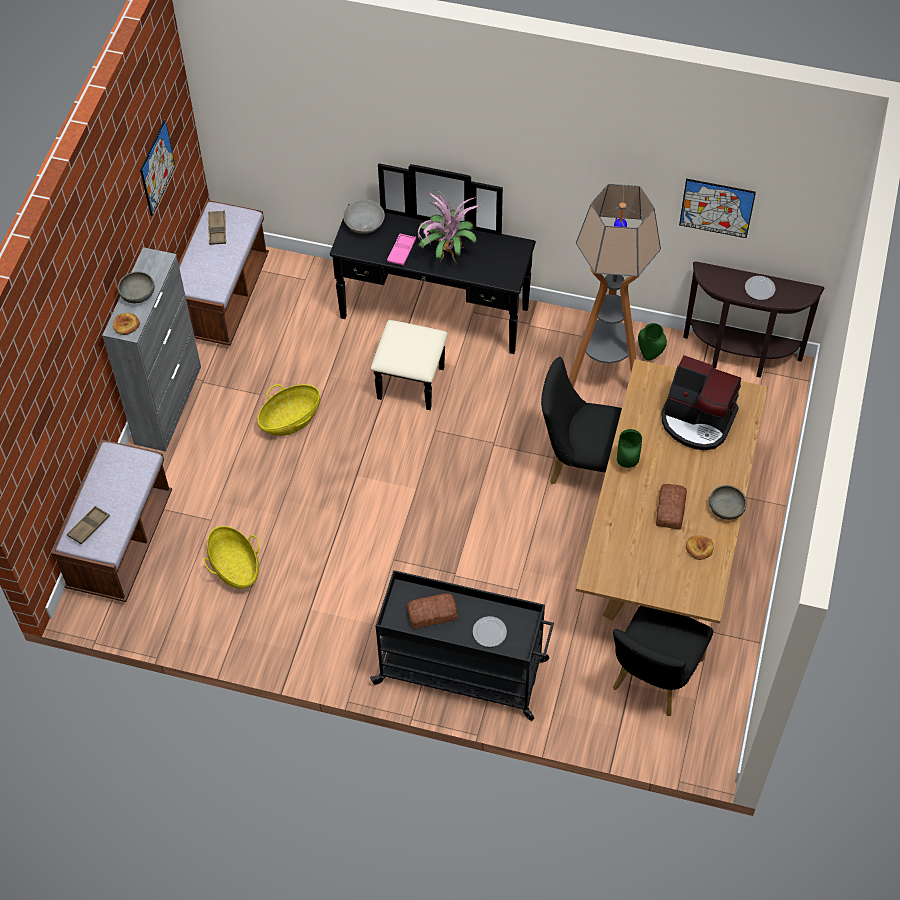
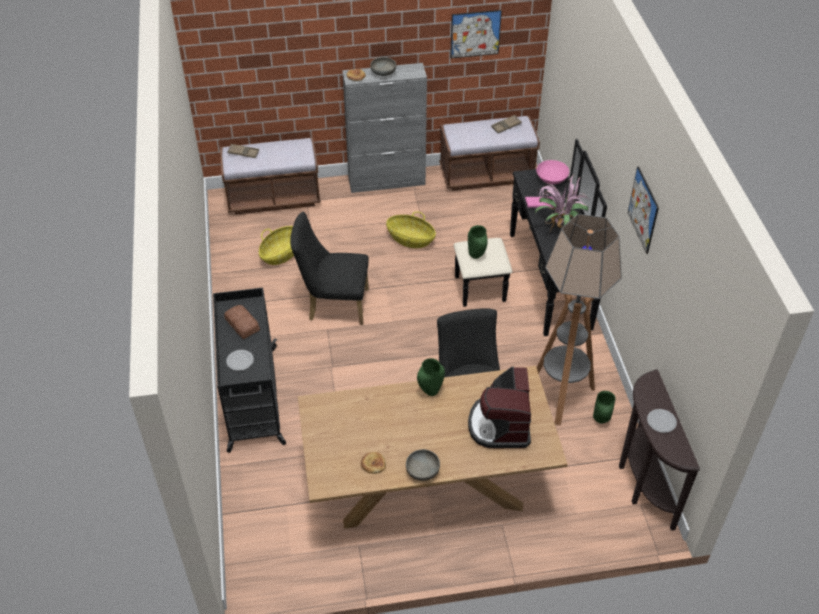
camera: 65 degrees right, 10 degrees down
(364, 224) = (551, 178): grey bowl -> pink bowl
(410, 354) = (475, 256): none -> green vase
(653, 679) = (296, 520): black chair -> black chair (333, 305)
(669, 510) = (400, 433): bread -> none
(717, 208) = (678, 326): picture -> picture (643, 210)

